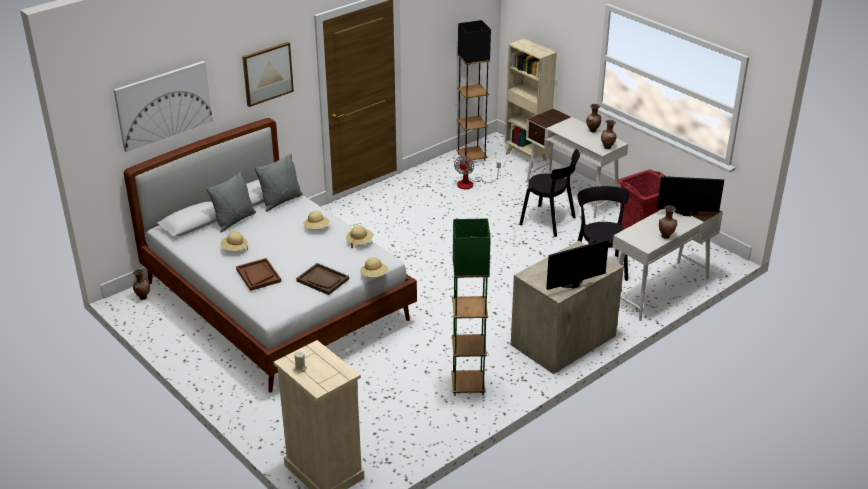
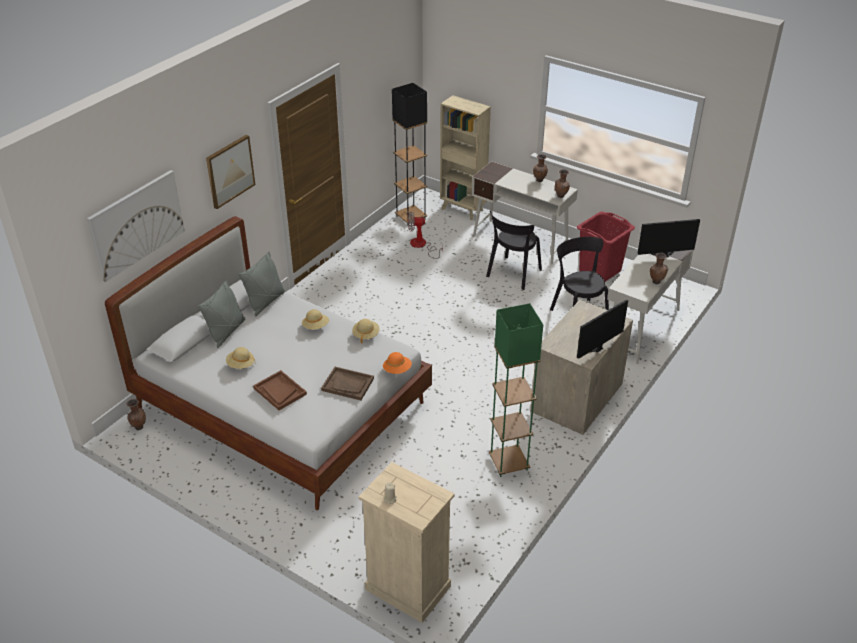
camera: 15 degrees left, 5 degrees up
(374, 275) = (397, 370): beige hat -> orange hat
(471, 183) = (422, 246): fan -> fan turned 90 degrees clockwise
(550, 221) = (512, 274): black chair -> black chair turned 105 degrees clockwise

